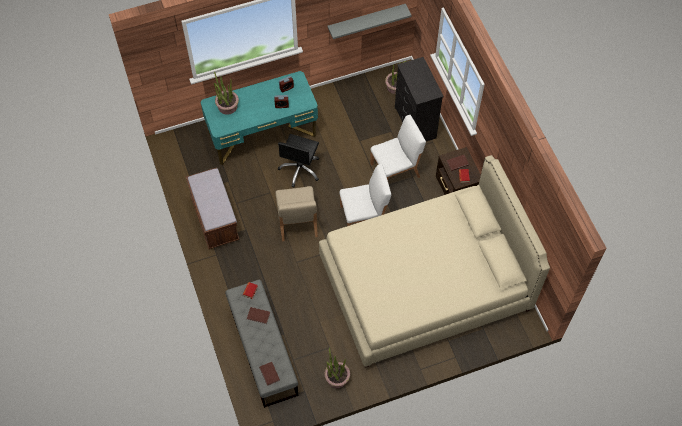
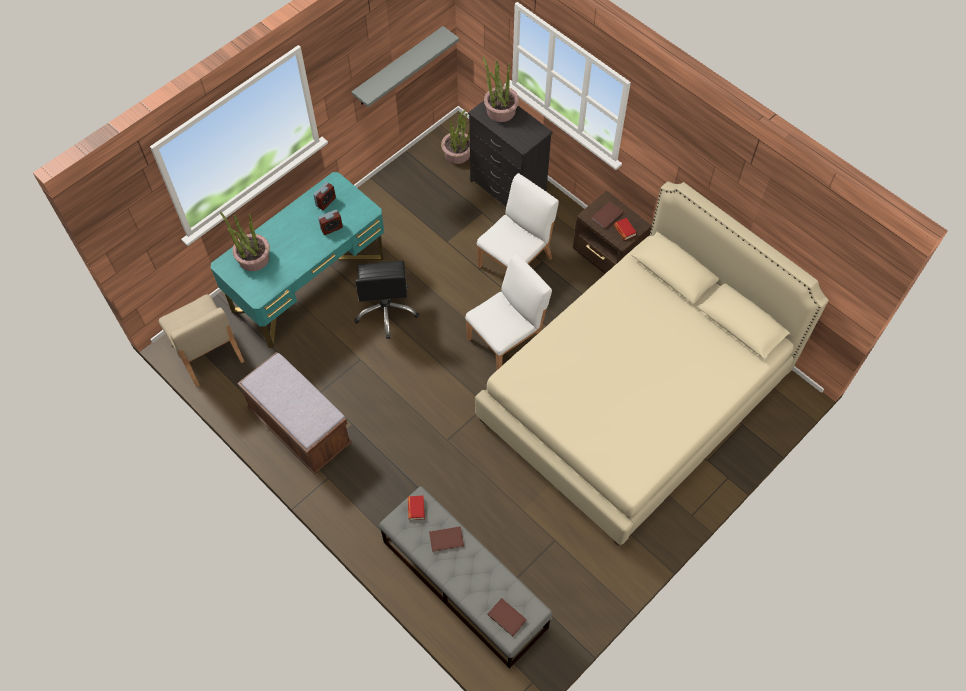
camera: 25 degrees left, 0 degrees up
(297, 222) = (419, 384): beige chair -> beige chair (207, 353)
(337, 377) = (588, 577): potted plant -> potted plant (500, 110)

